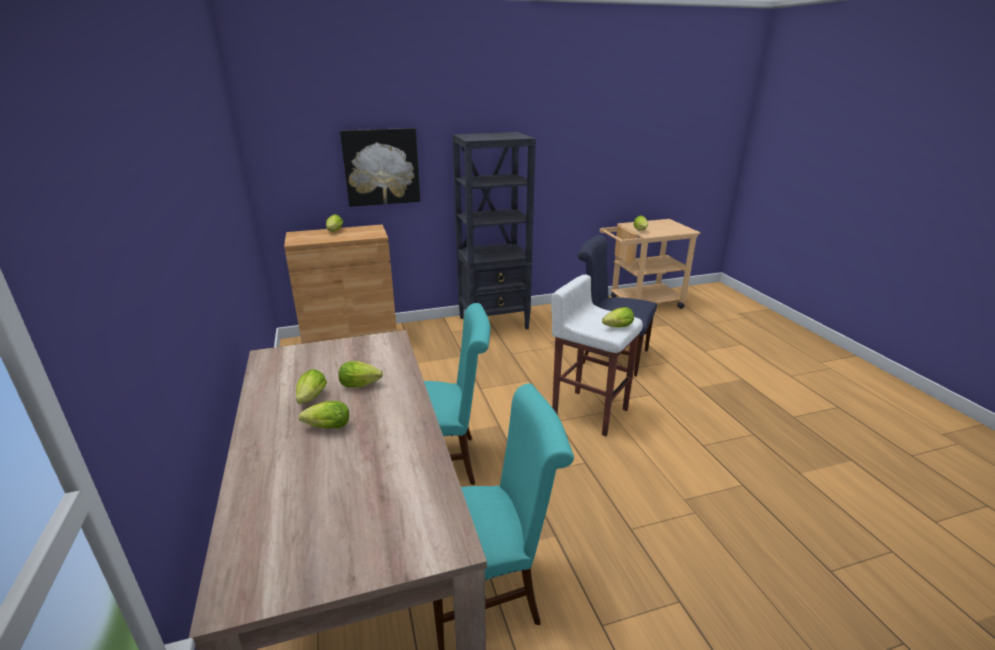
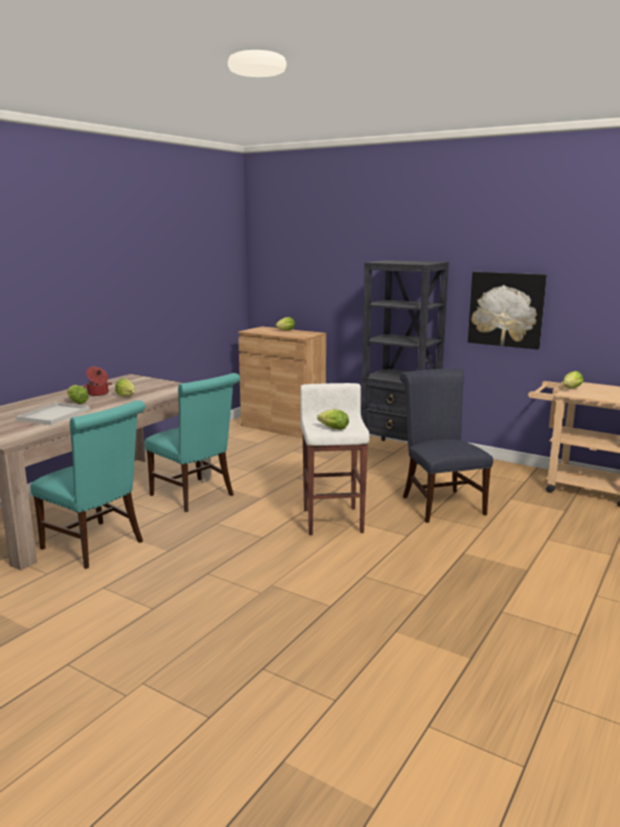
camera: 50 degrees right, 10 degrees down
(311, 400) = (98, 394): lettuce -> cooking pot
(360, 463) = (54, 414): none -> white tray
(381, 167) = (332, 283): picture -> picture (506, 309)

